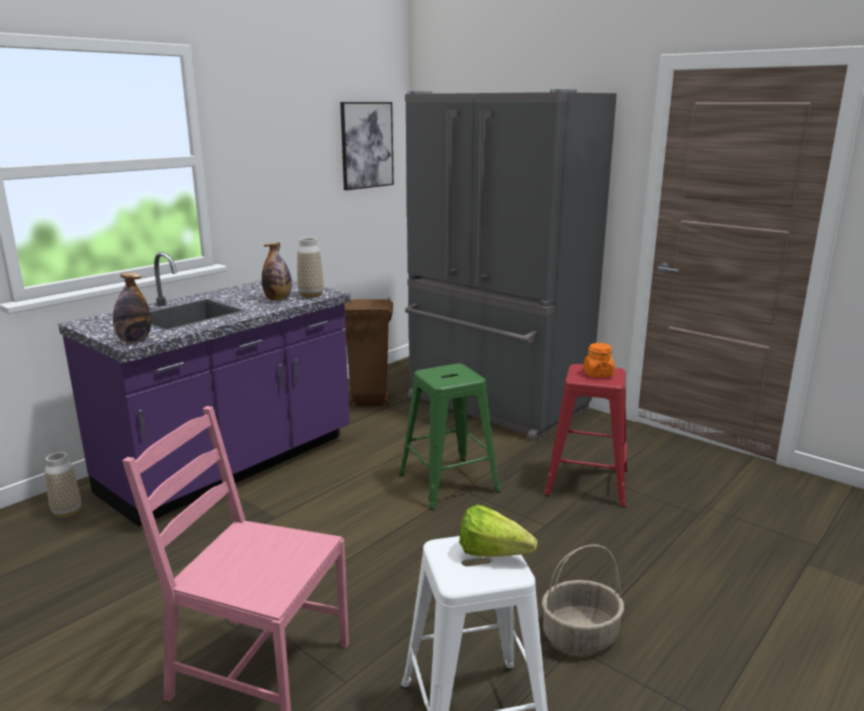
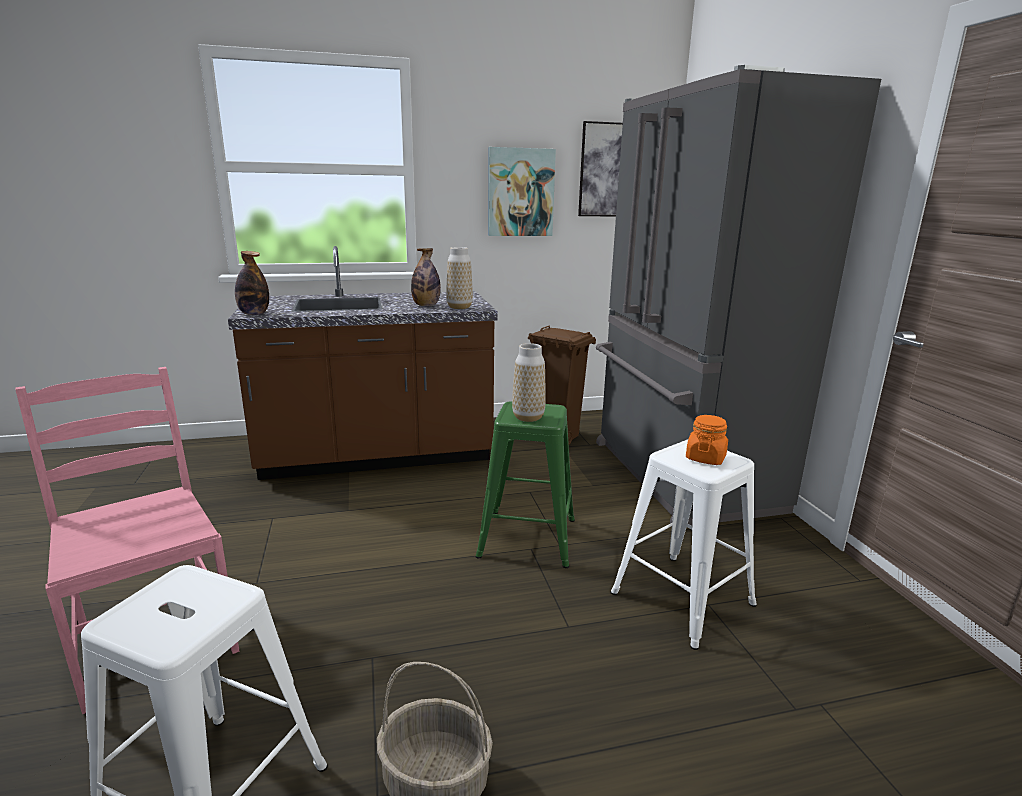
camera: 35 degrees right, 0 degrees up
(67, 512) = (236, 453): vase -> vase (528, 417)
(231, 465) = (377, 456): purple counter -> brown counter
(296, 173) = (520, 192): none -> picture
(498, 556) = (198, 615): lettuce -> none
(588, 482) = (684, 598): red stool -> white stool

